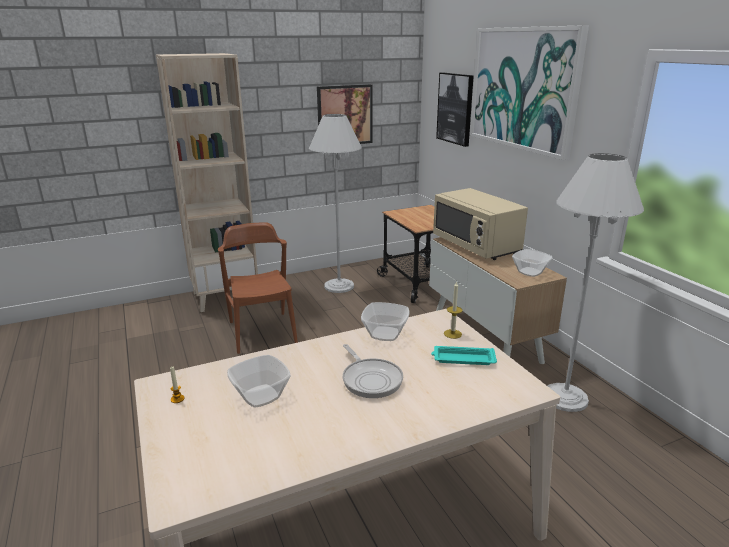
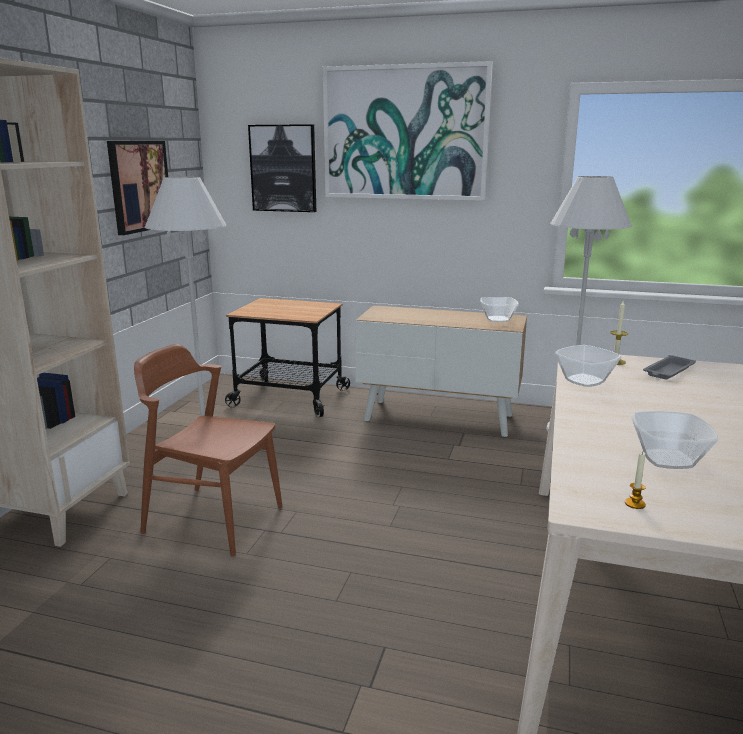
camera: 50 degrees left, 5 degrees down
(370, 379) = (675, 408): frying pan -> none
(462, 359) = (668, 371): turquoise tray -> grey tray
(476, 246) = (408, 314): beige microwave -> none

